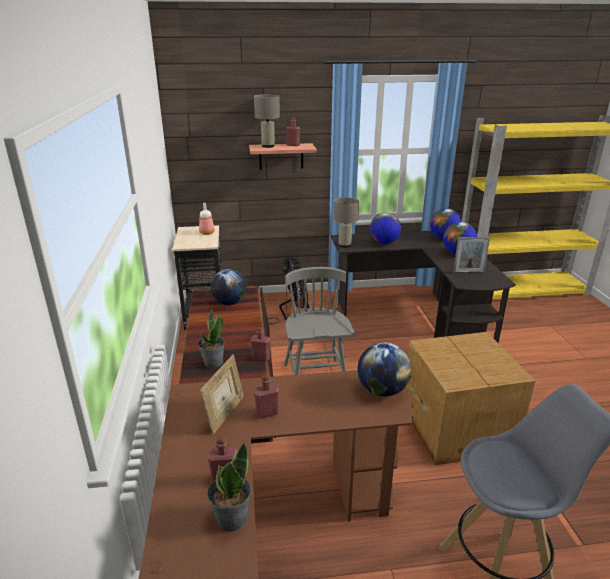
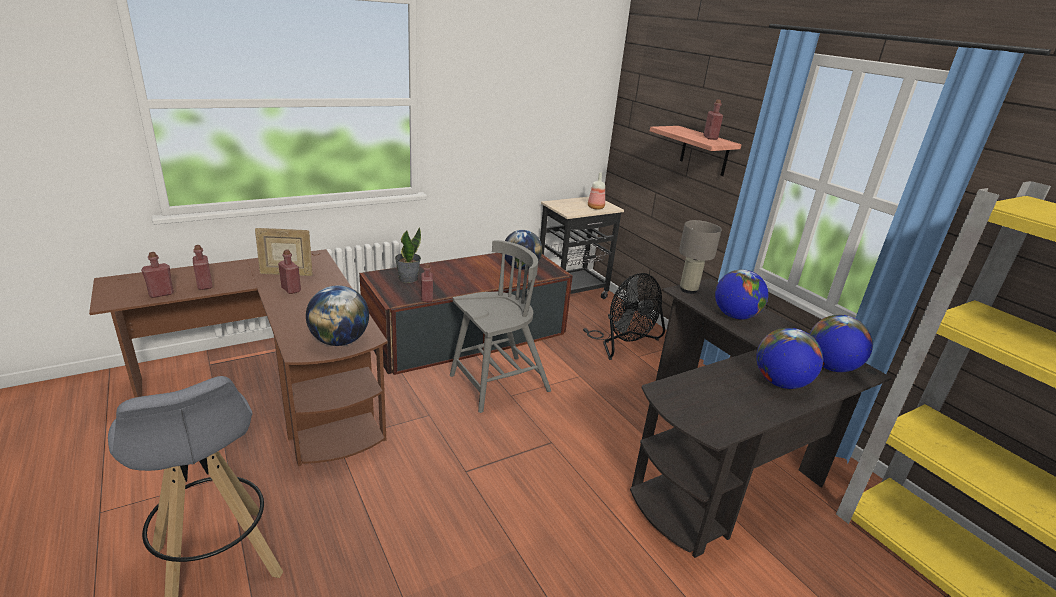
camera: 65 degrees right, 0 degrees up
(231, 518) = (161, 294): potted plant -> red bottle
(268, 146) = (683, 130): grey table lamp -> none
(457, 427) = (467, 514): cardboard box -> none
(468, 272) = (712, 395): picture frame -> none

